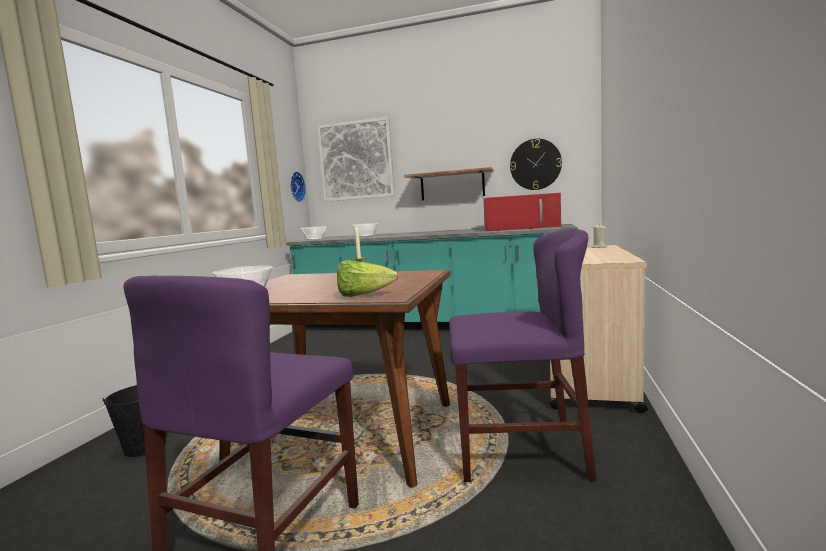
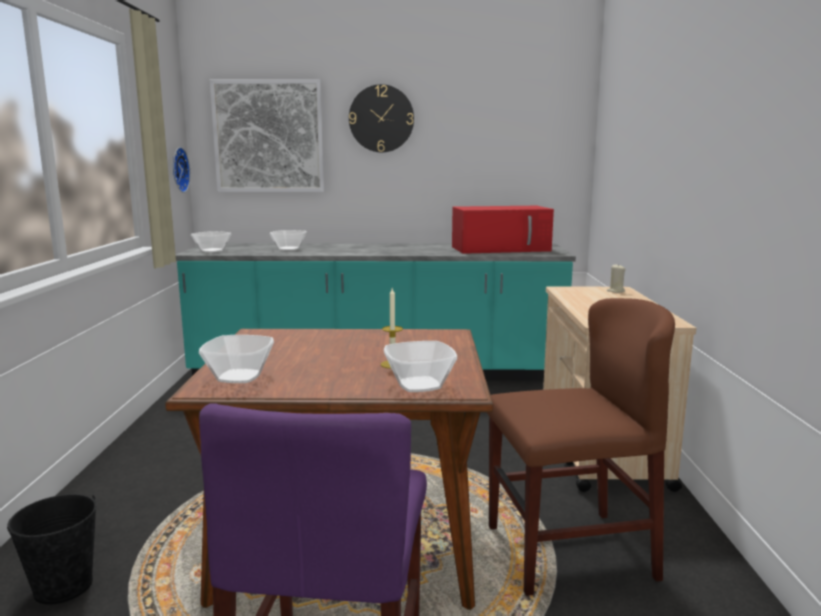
camera: 15 degrees left, 5 degrees up
(363, 295) = (418, 385): lettuce -> bowl
(452, 185) = (406, 183): shelf -> none
(519, 452) = (569, 552): purple chair -> brown chair
(535, 164) = (515, 164): wall clock -> wall clock (381, 118)

